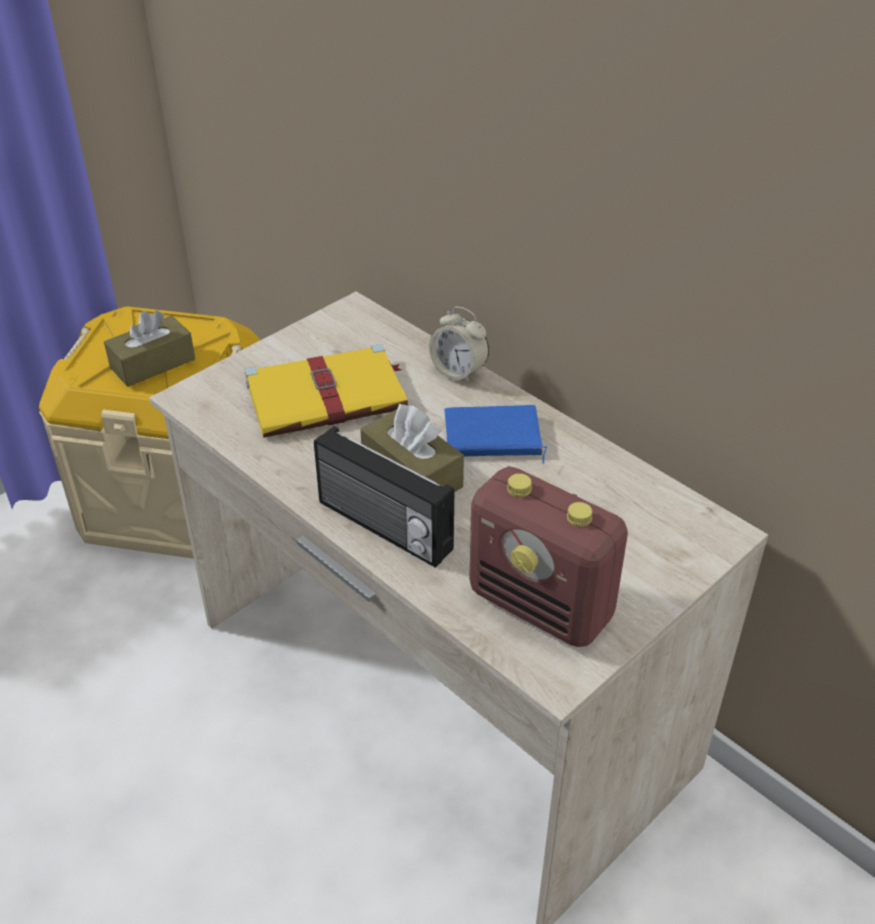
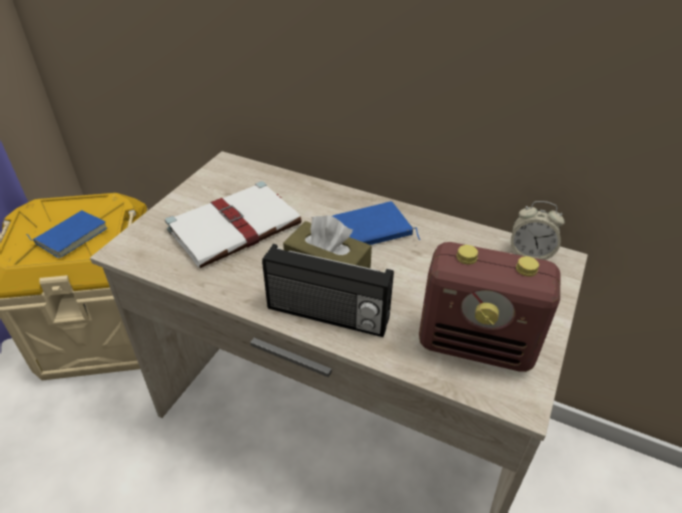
camera: 20 degrees left, 0 degrees up
(153, 363) = (71, 235): brown tissue box -> blue book
(328, 396) = (236, 226): yellow book -> white book
(458, 372) = (322, 190): alarm clock -> alarm clock (529, 254)

